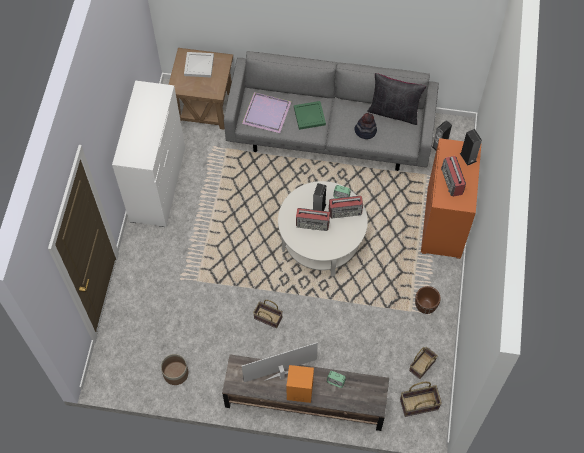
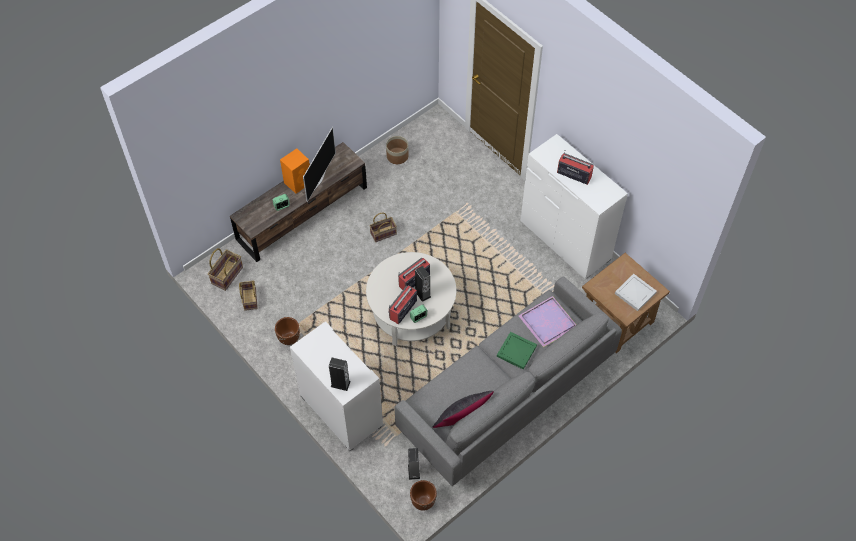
camera: 130 degrees right, 5 degrees down
(365, 131) = (463, 381): hat -> none
(444, 223) = (340, 410): orange cabinet -> white cabinet
(452, 181) = (331, 353): radio -> radio (573, 174)
(453, 125) = (423, 502): none -> brown planter

